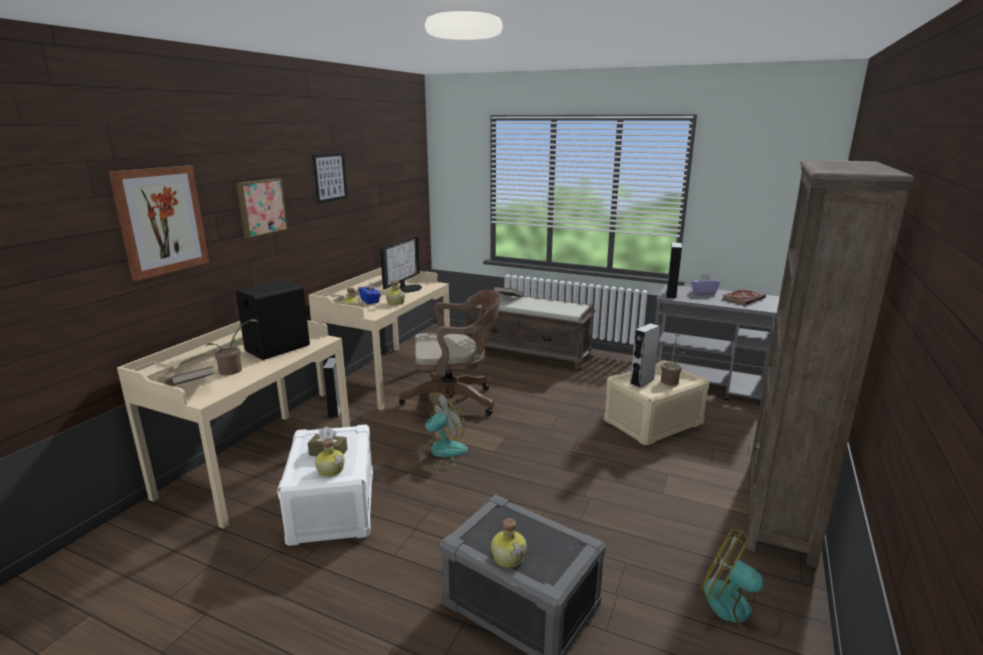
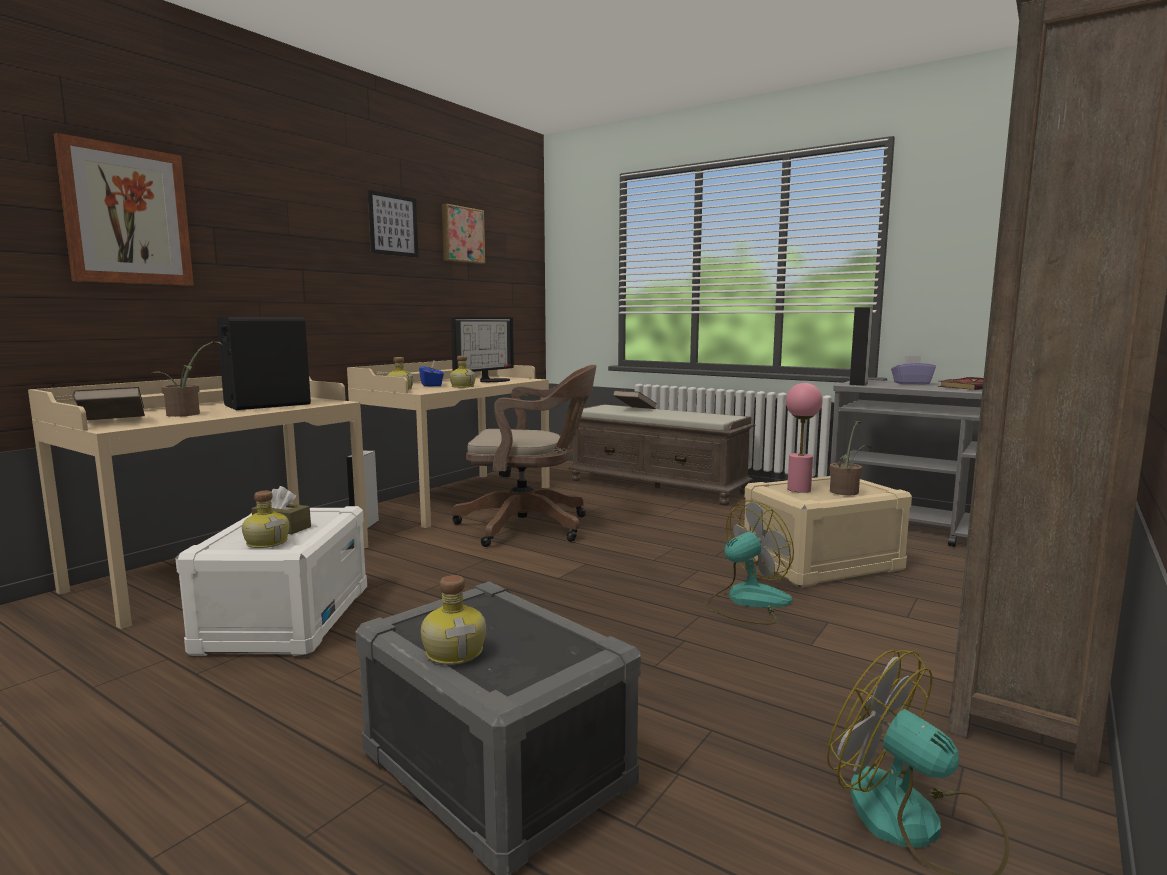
camera: 10 degrees right, 10 degrees down
(260, 207) = (283, 236): picture -> picture (461, 235)
(441, 453) = (479, 574): fan -> fan (747, 602)
(642, 381) = (799, 489): grey speaker -> pink table lamp

